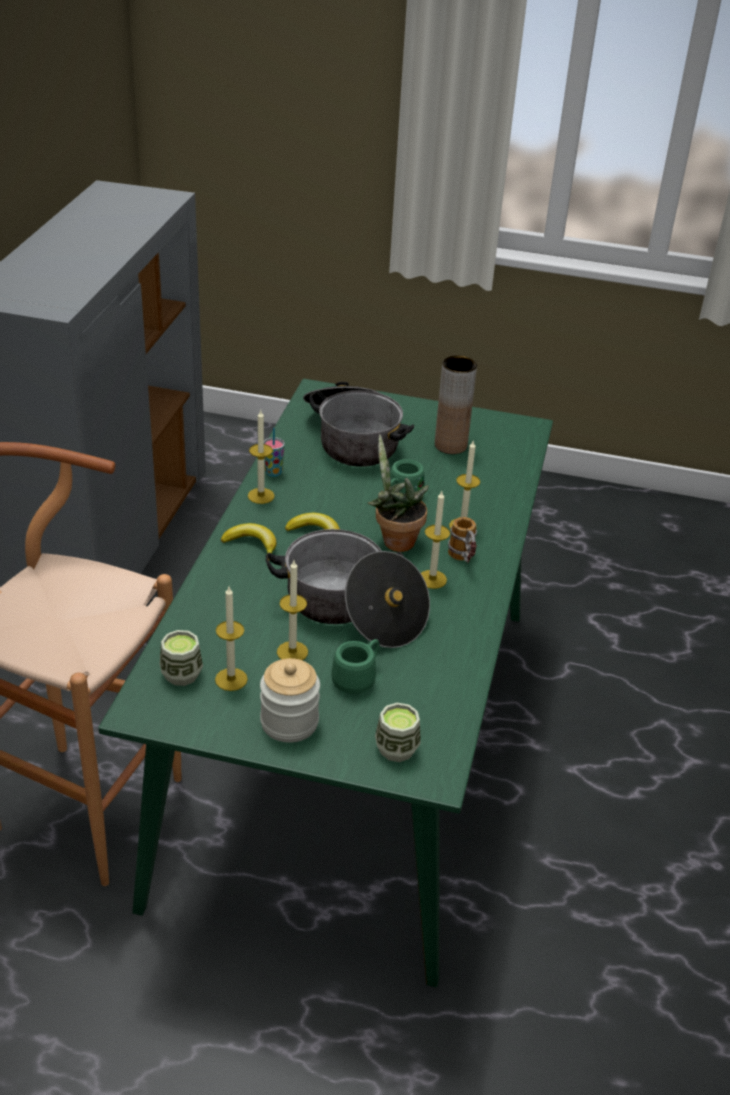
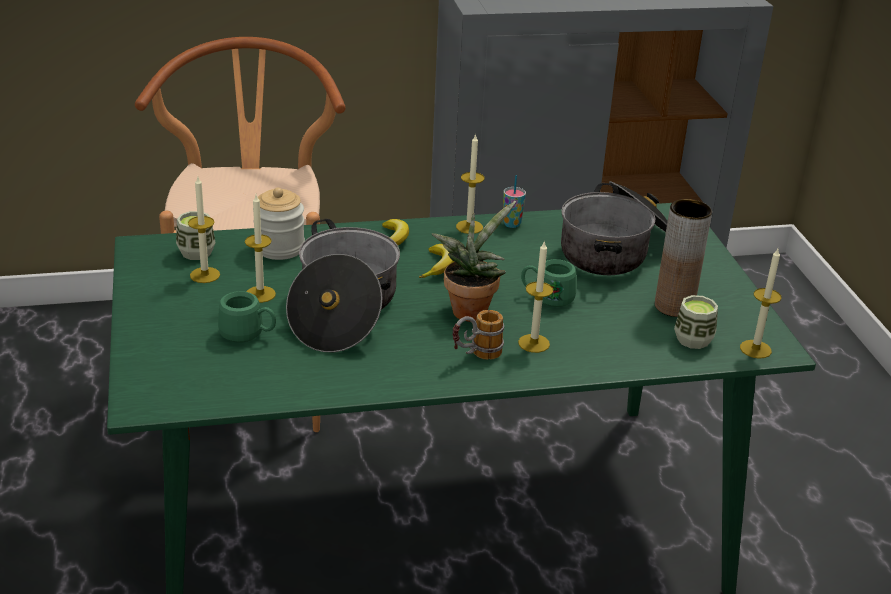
camera: 65 degrees right, 5 degrees down
(289, 722) = (168, 314): jar -> jar (279, 248)
(396, 749) = (165, 375): cup -> cup (693, 339)
(432, 579) = (427, 343): candle -> candle (755, 349)

